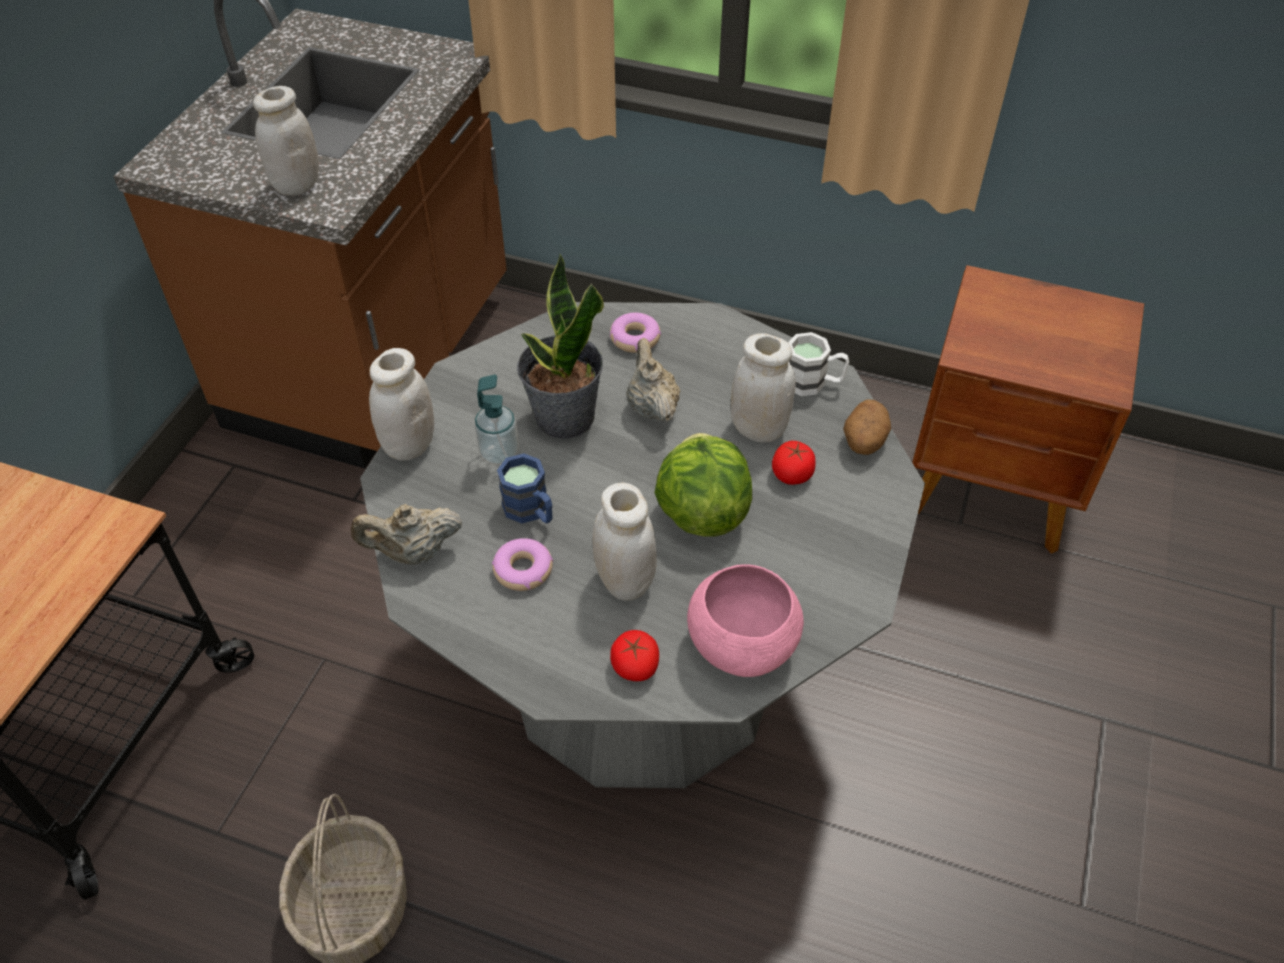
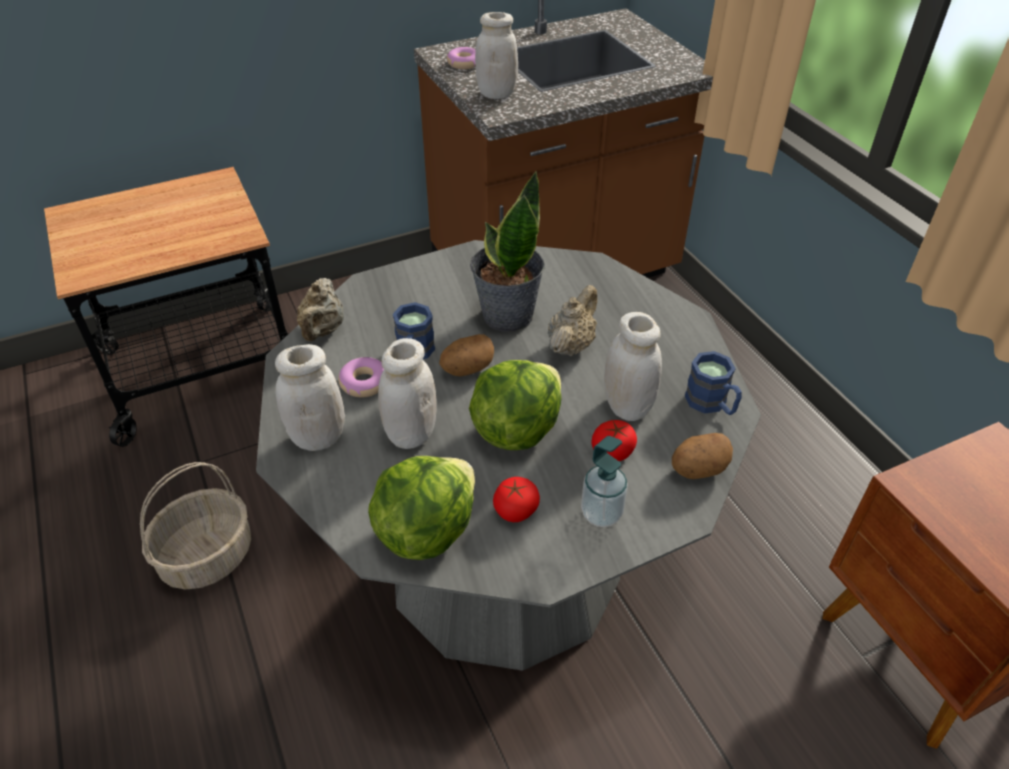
camera: 45 degrees right, 5 degrees down
(409, 445) = (400, 274): white jar -> white jar (318, 437)
(413, 552) = (323, 331): beige teapot -> beige teapot turned 120 degrees counterclockwise
(499, 453) = (441, 310): soap dispenser -> soap dispenser (601, 513)
(595, 490) = (467, 369): none -> potato
(634, 666) = (347, 487): tomato -> tomato (515, 509)
(635, 338) = (616, 298): donut -> donut (464, 63)
(741, 646) = (425, 530): pink bowl -> lettuce
(813, 382) = (711, 404): white mug -> blue mug

